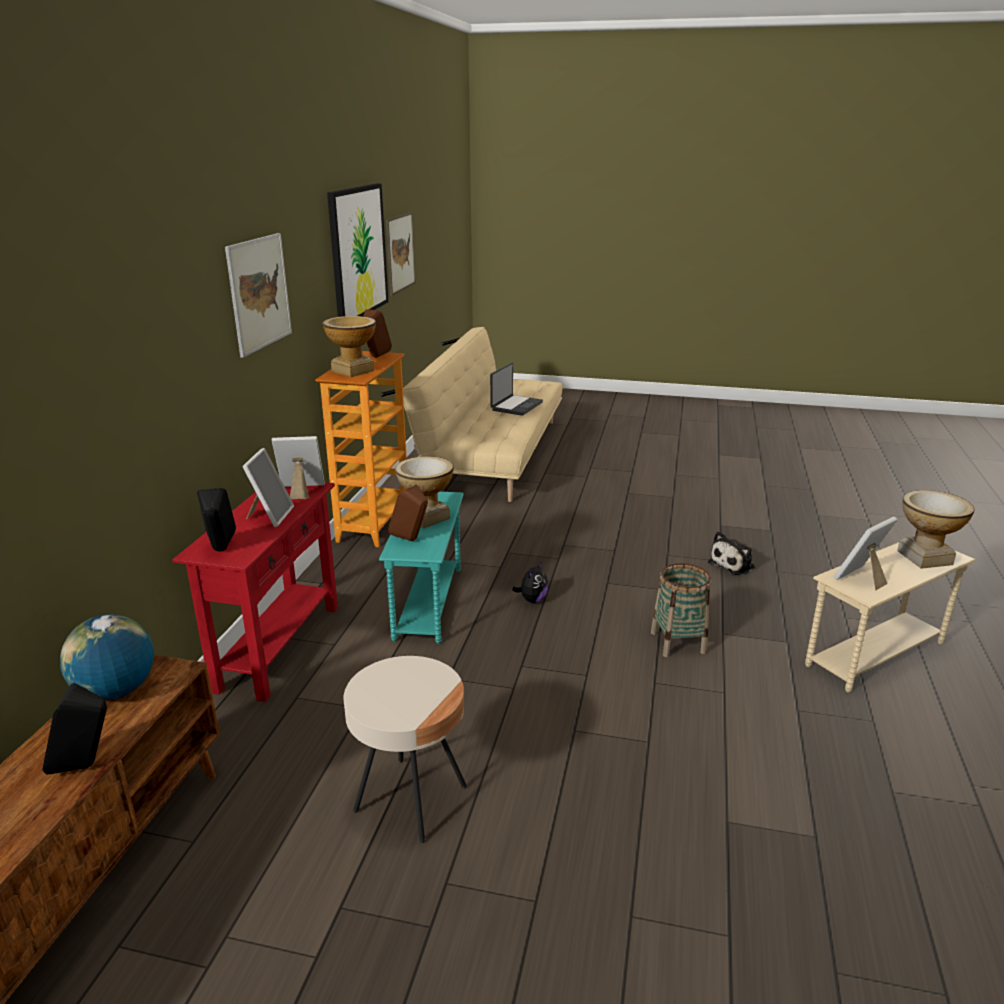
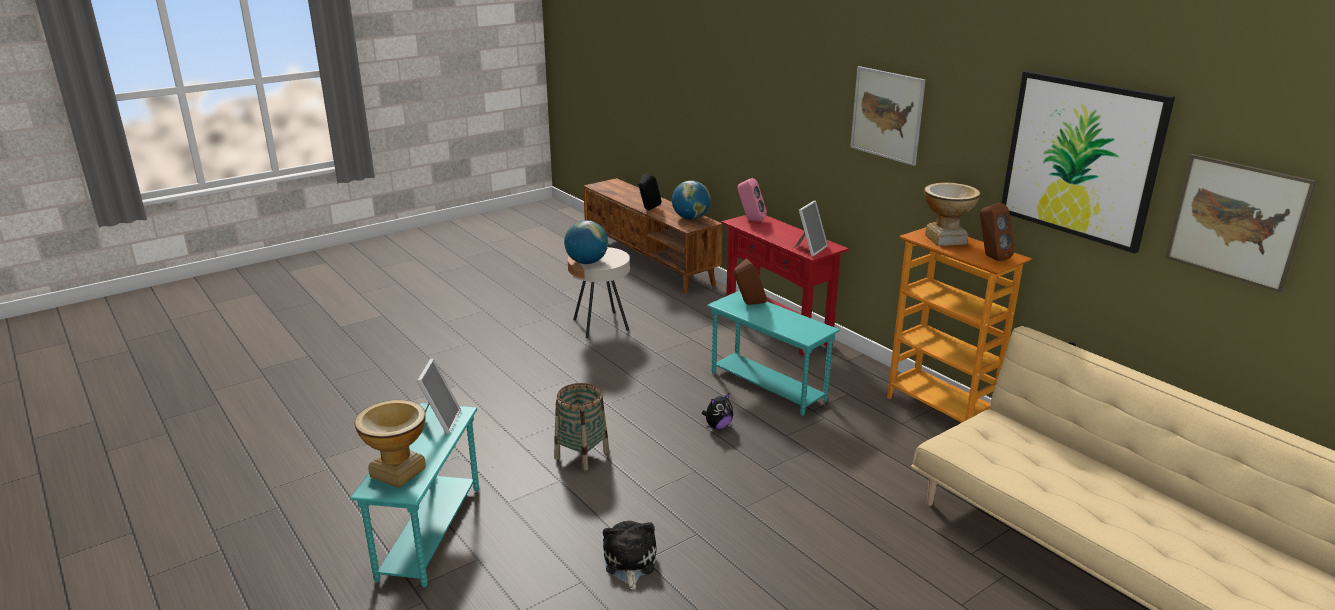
camera: 130 degrees right, 0 degrees up
(221, 550) = (750, 220): black speaker -> pink speaker
(270, 516) = (781, 235): picture frame -> none
(426, 517) = (778, 318): vase -> none
(435, 691) = (587, 262): none -> globe
(516, 406) = (1120, 515): laptop -> none
(532, 600) = (718, 426): plush toy -> plush toy turned 105 degrees counterclockwise
(876, 655) = (429, 532): beige side table -> turquoise side table

